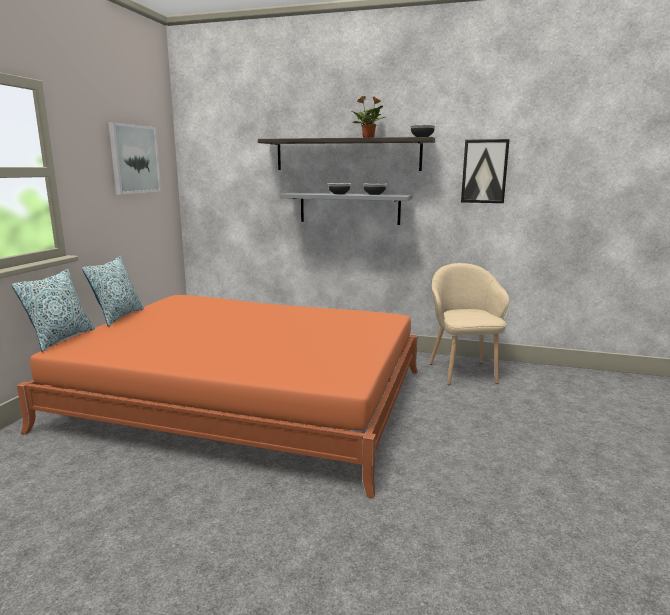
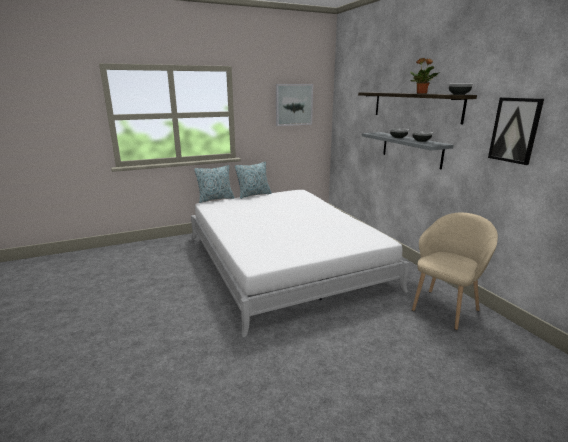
camera: 50 degrees right, 5 degrees up
(246, 399) = (283, 261): orange bed -> white bed

